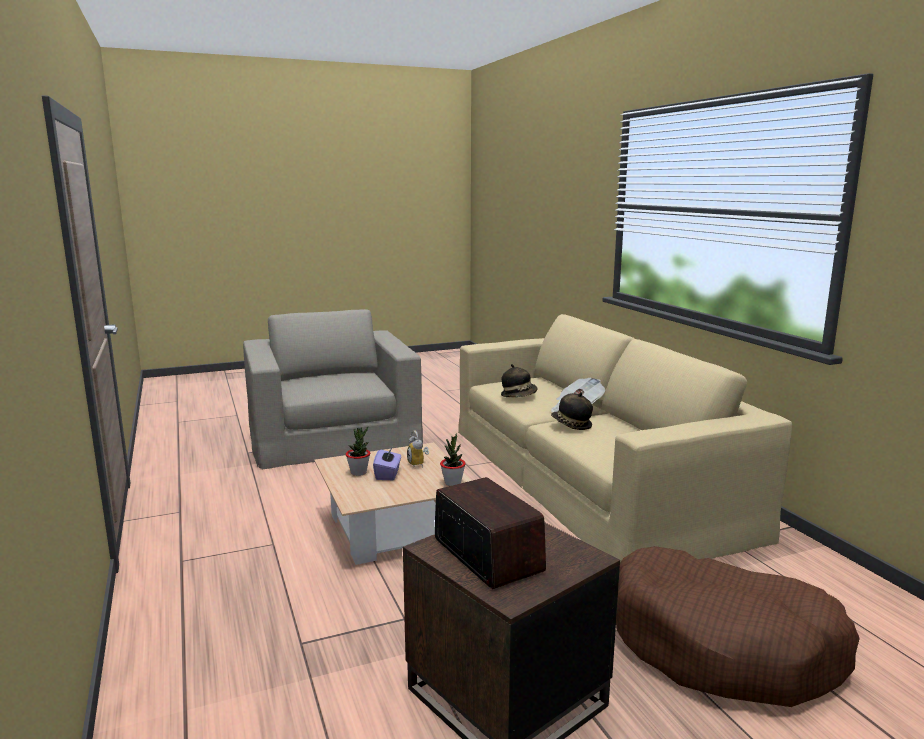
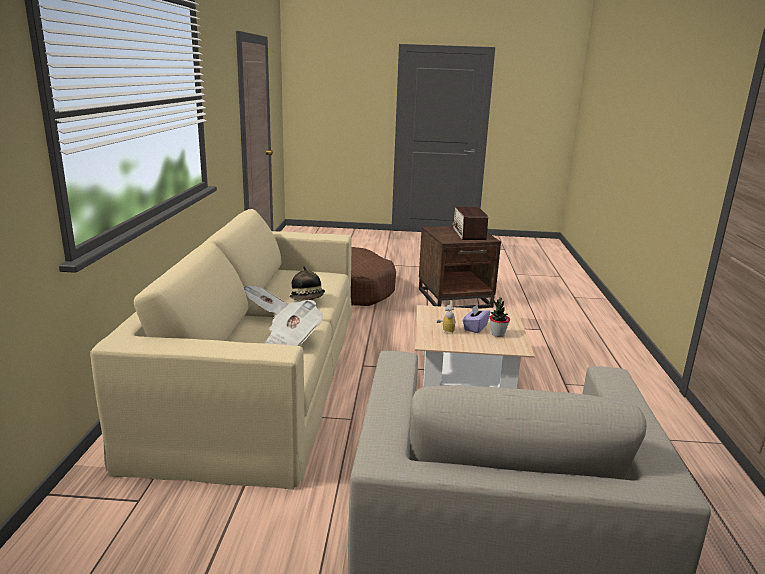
camera: 155 degrees left, 5 degrees up
(452, 483) = (432, 312): potted plant -> none
(519, 395) = (292, 339): hat -> newspaper

